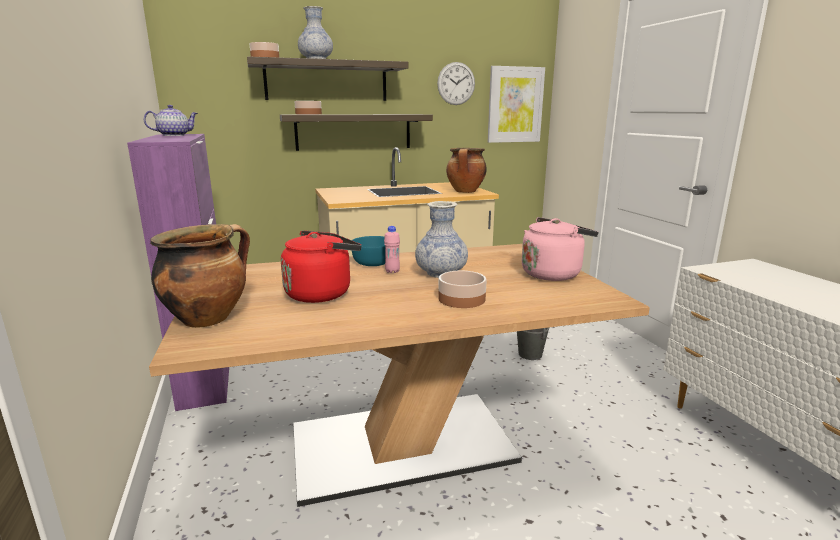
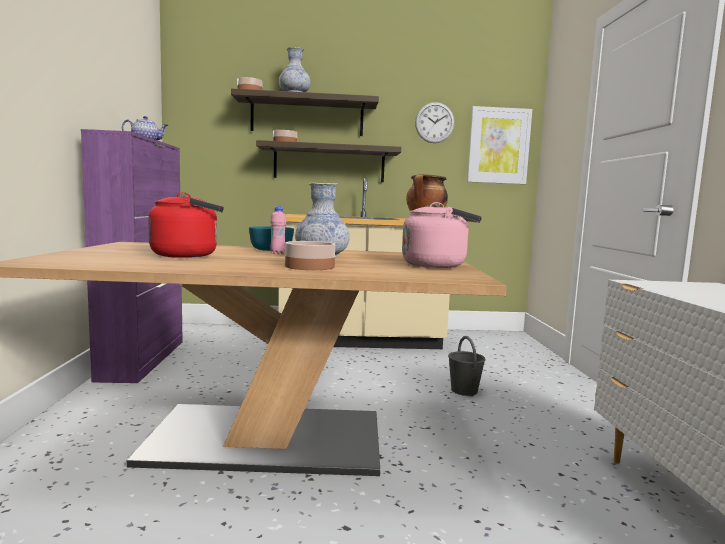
camera: 15 degrees right, 10 degrees down
(208, 318) = (69, 255): cooking pot -> none

